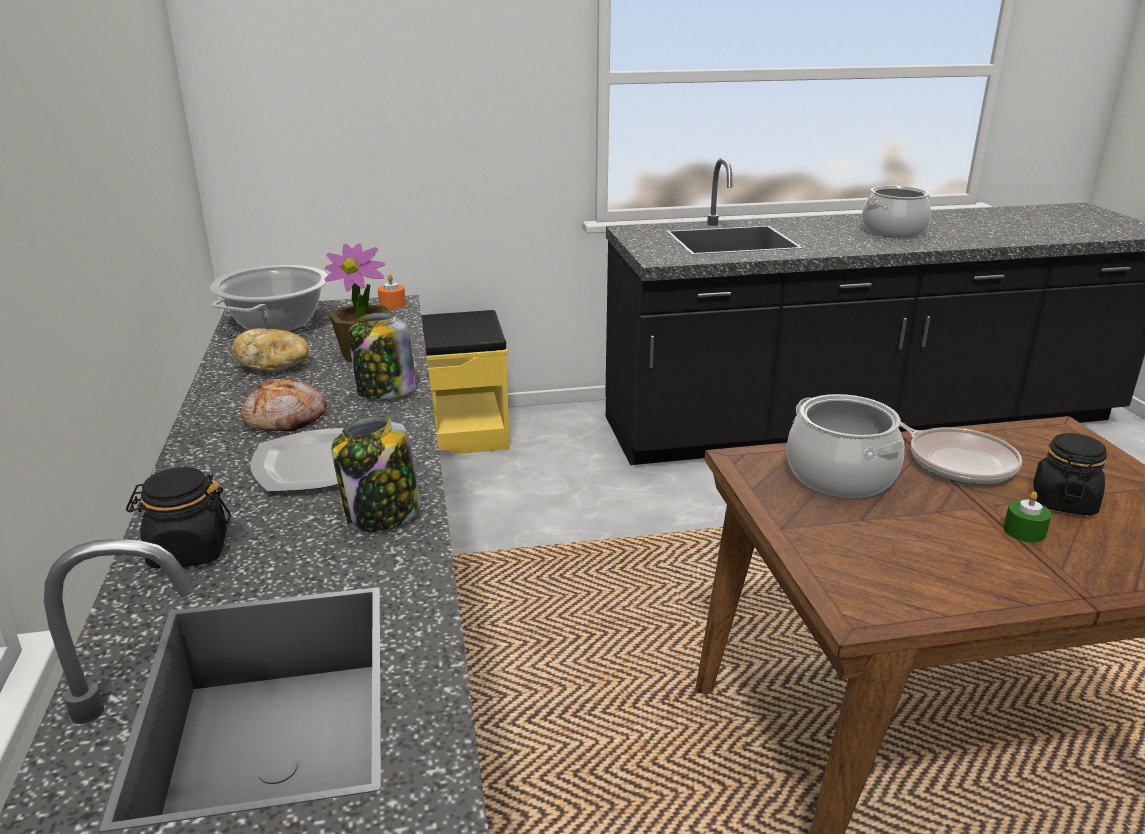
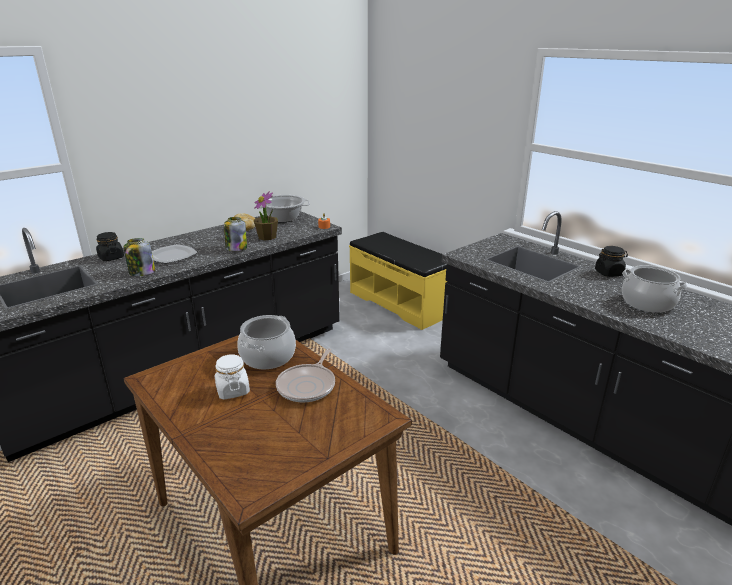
camera: 60 degrees right, 0 degrees up
(287, 419) = (203, 243): bread -> none
(947, 526) = (232, 390): none -> white jar
(1024, 531) = (239, 412): green candle -> none
(1063, 501) = (282, 423): black jar -> black jar (609, 273)

